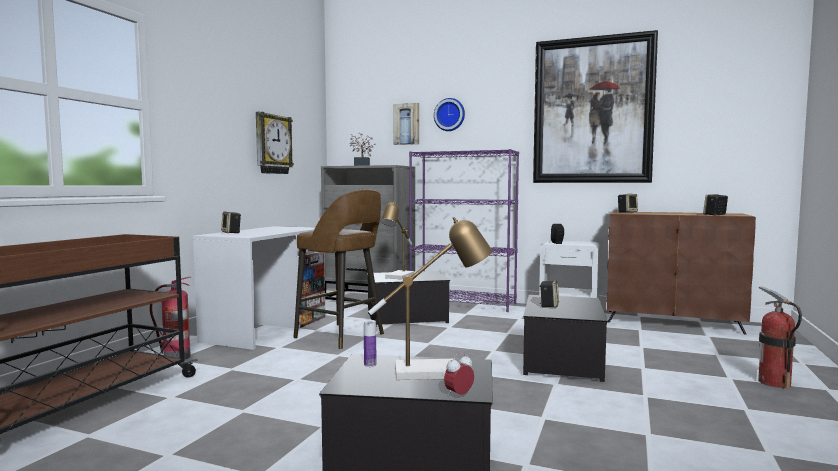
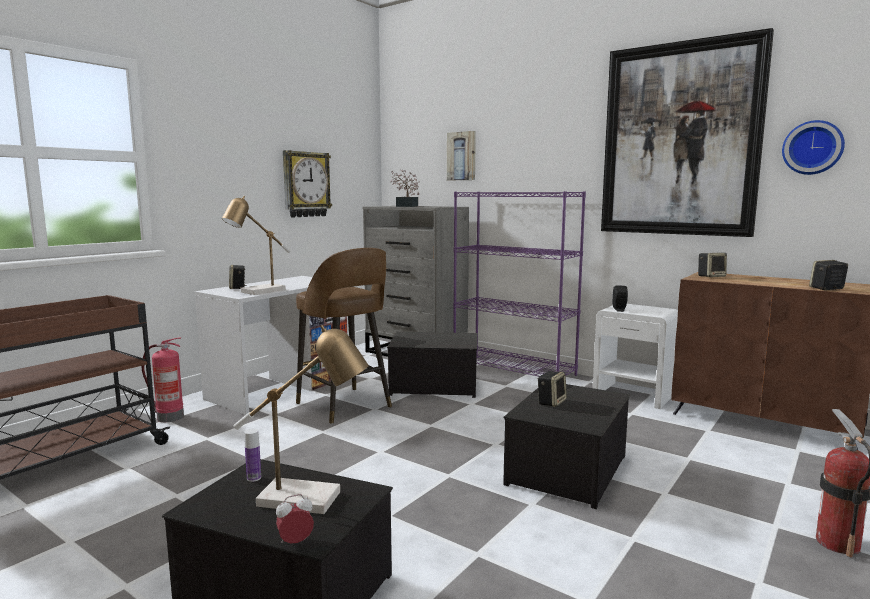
camera: 15 degrees right, 5 degrees up
(398, 277) = (423, 340): table lamp -> table lamp (258, 292)
(450, 115) = (509, 145): wall clock -> wall clock (812, 148)

